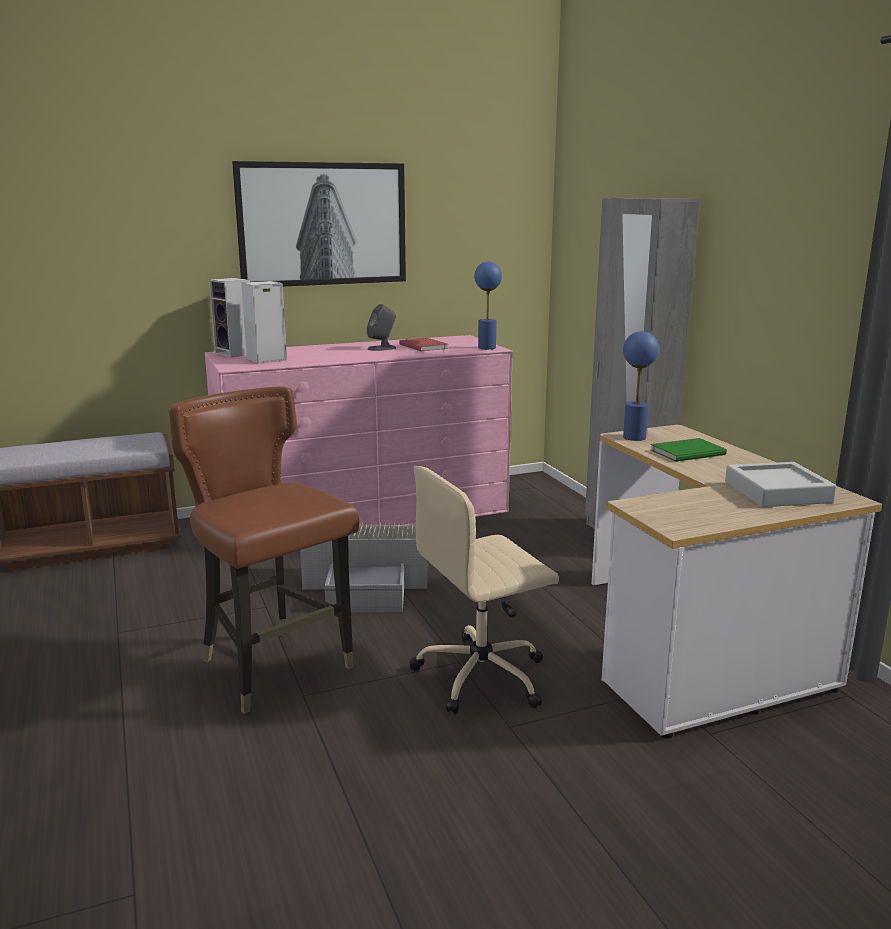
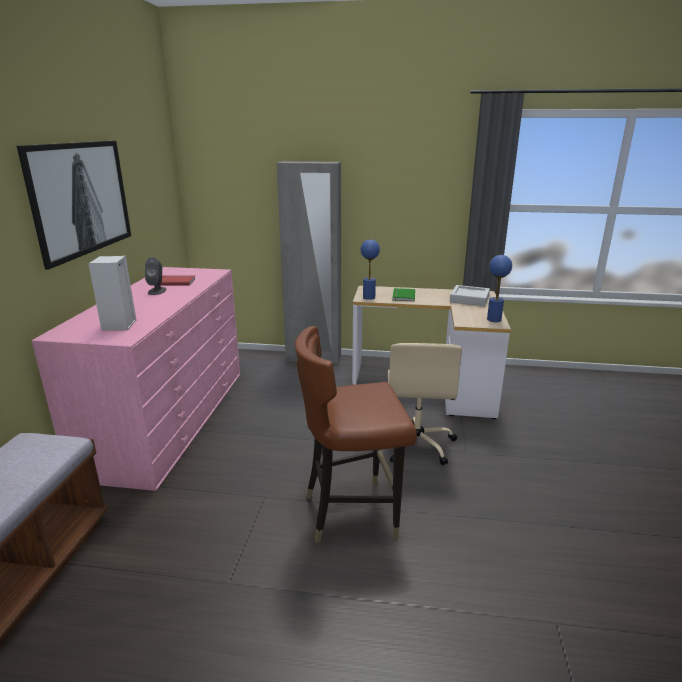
camera: 60 degrees left, 5 degrees up
(236, 353) = (70, 330): speaker -> none
(368, 584) = (278, 448): grey storage box -> none
(486, 347) = (212, 272): blue table lamp -> blue table lamp (494, 319)

